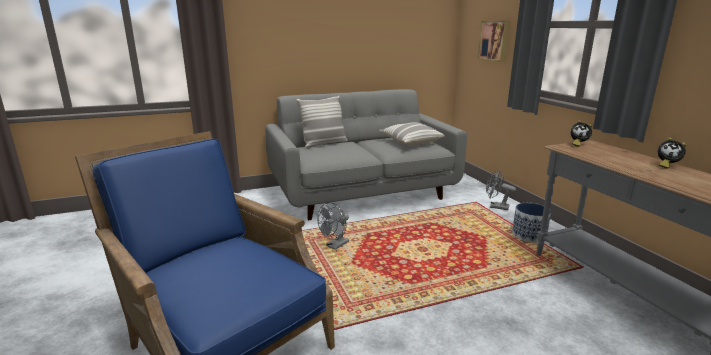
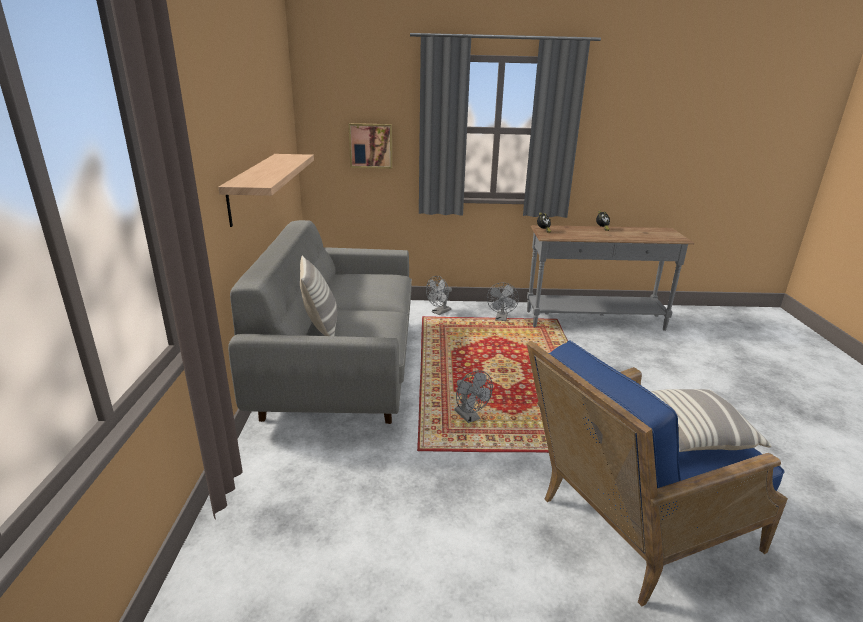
camera: 70 degrees left, 5 degrees up
(343, 50) = (252, 187): none -> shelf
(410, 142) = (371, 282): pillow -> pillow (691, 434)
(529, 235) = (501, 319): planter -> grey fan

